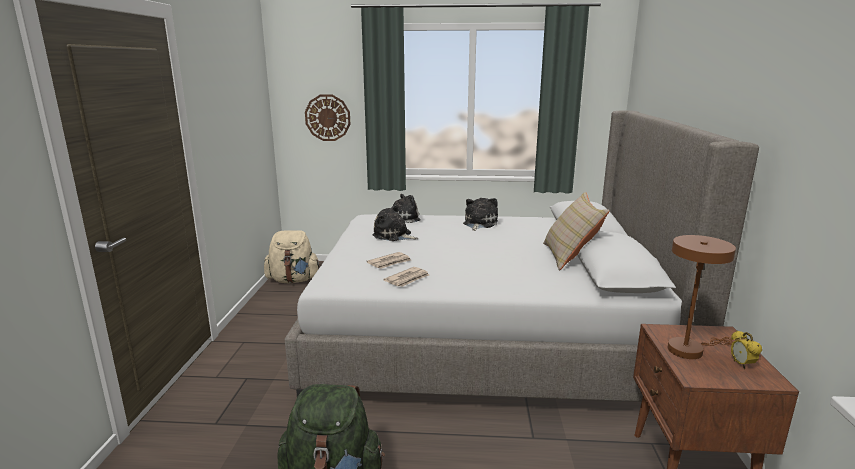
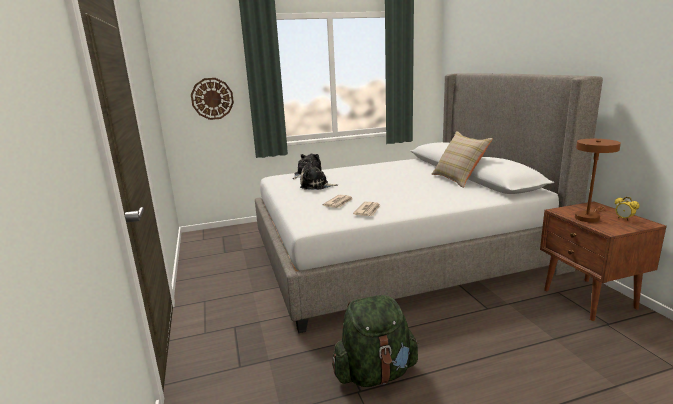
camera: 20 degrees left, 0 degrees up
(293, 280) = (204, 246): beige backpack -> none
(479, 223) = (369, 169): plush toy -> none

